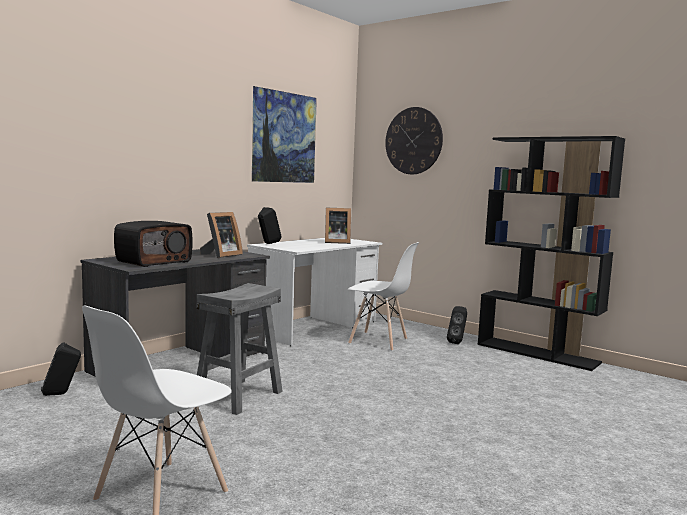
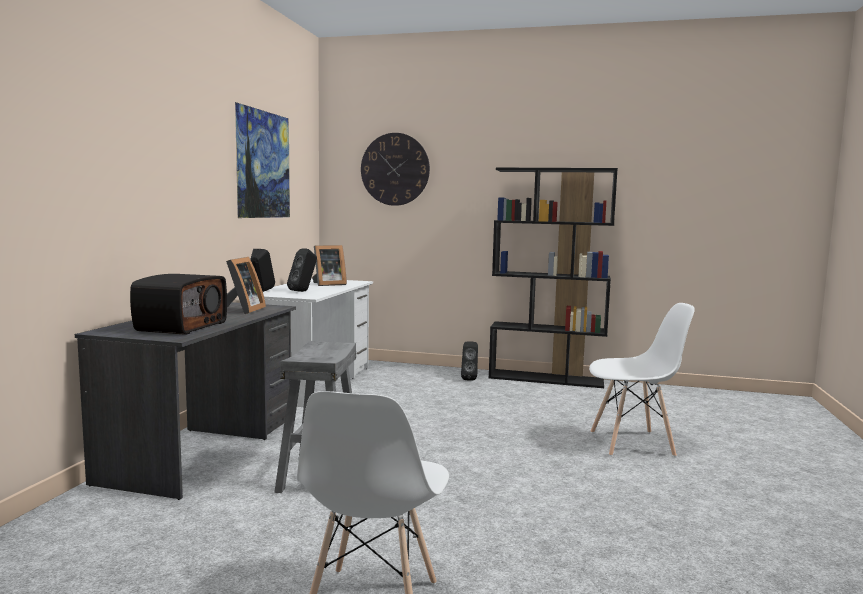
camera: 25 degrees left, 0 degrees up
(61, 394) = (88, 520): black speaker -> black speaker (303, 291)
(378, 341) = (396, 389): white chair -> white chair (632, 443)

